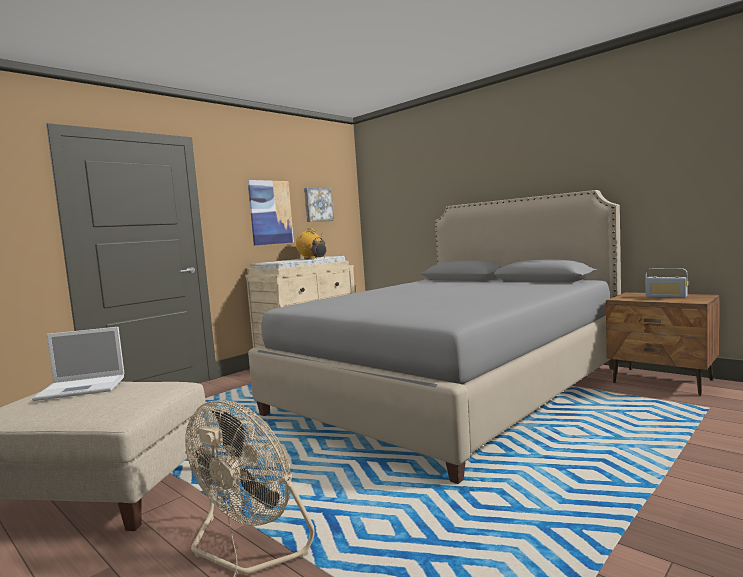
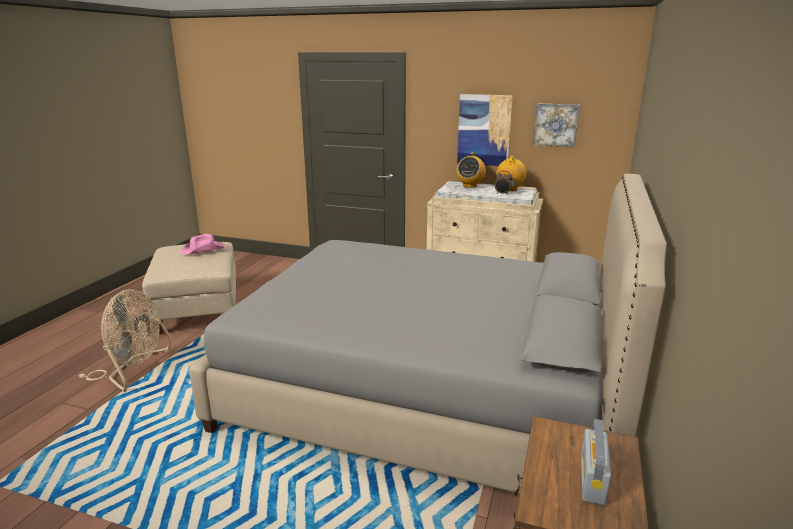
camera: 65 degrees right, 15 degrees up
(83, 387) = (203, 250): laptop -> pink hat
(279, 261) = (470, 186): none -> radio

